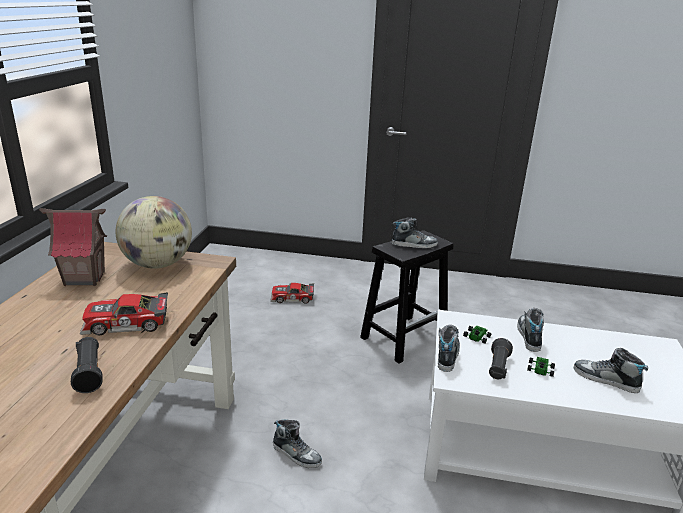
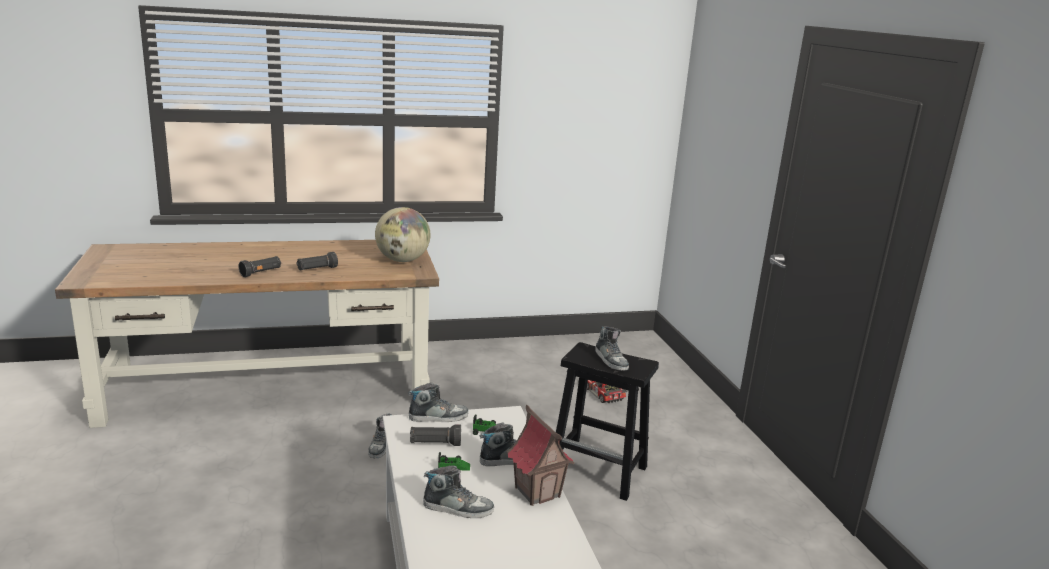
camera: 65 degrees right, 5 degrees down
(84, 278) = (365, 248): toy house -> toy house (538, 492)
(126, 324) = (317, 269): toy car -> black flashlight
(605, 380) = (458, 508): shoe -> shoe turned 90 degrees clockwise

